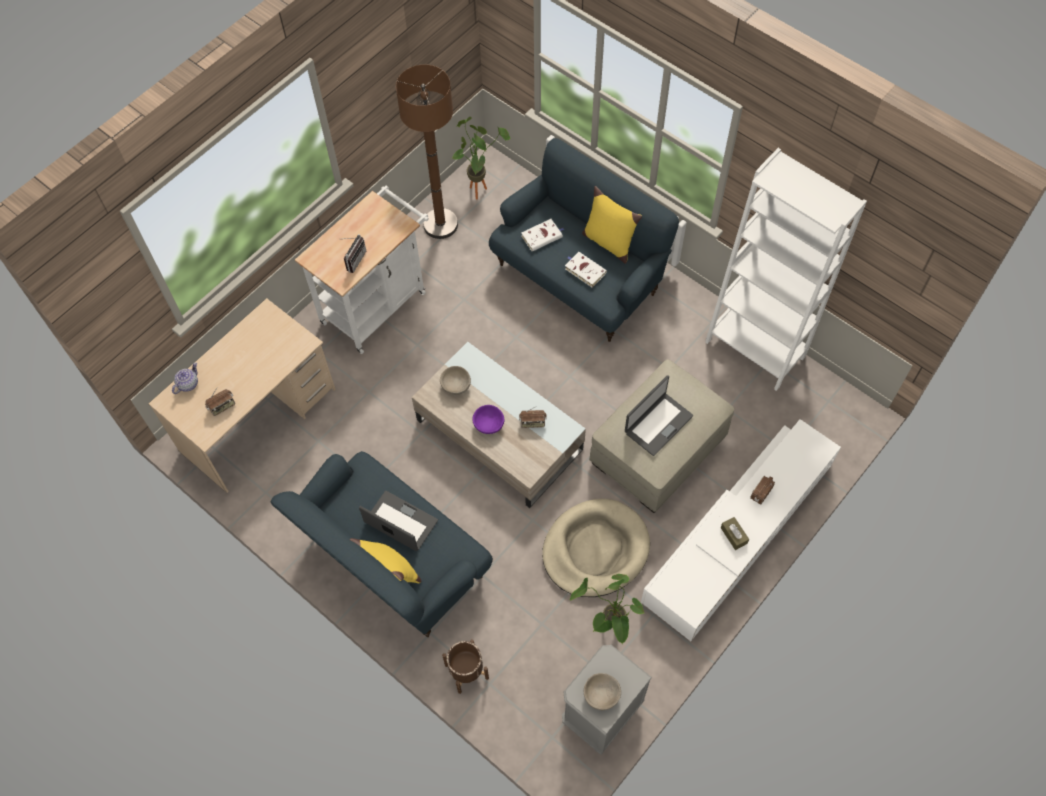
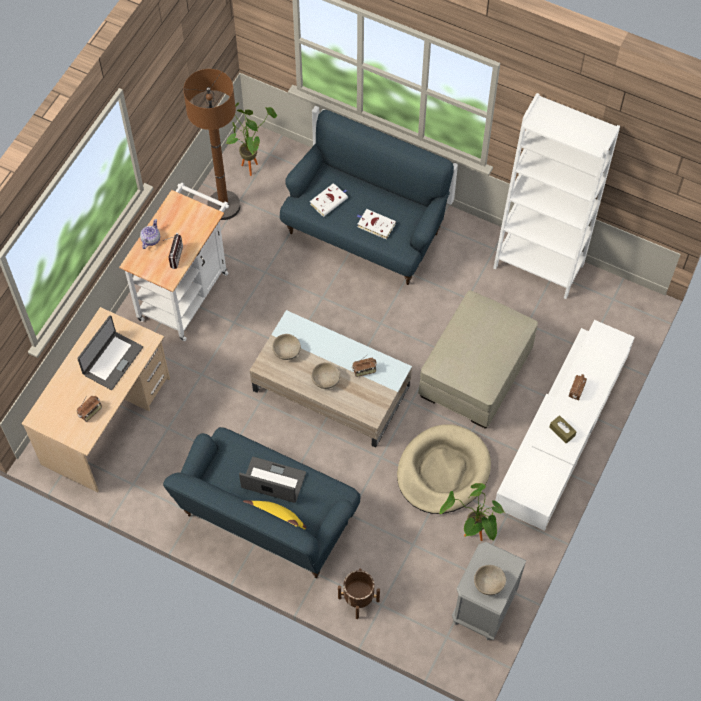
camera: 15 degrees left, 0 degrees up
(188, 383) = (52, 398): teapot -> teapot (150, 239)
(488, 424) = (325, 380): purple bowl -> beige bowl
(608, 242) = (390, 195): yellow pillow -> none
(658, 424) = (476, 348): laptop -> laptop (112, 360)

